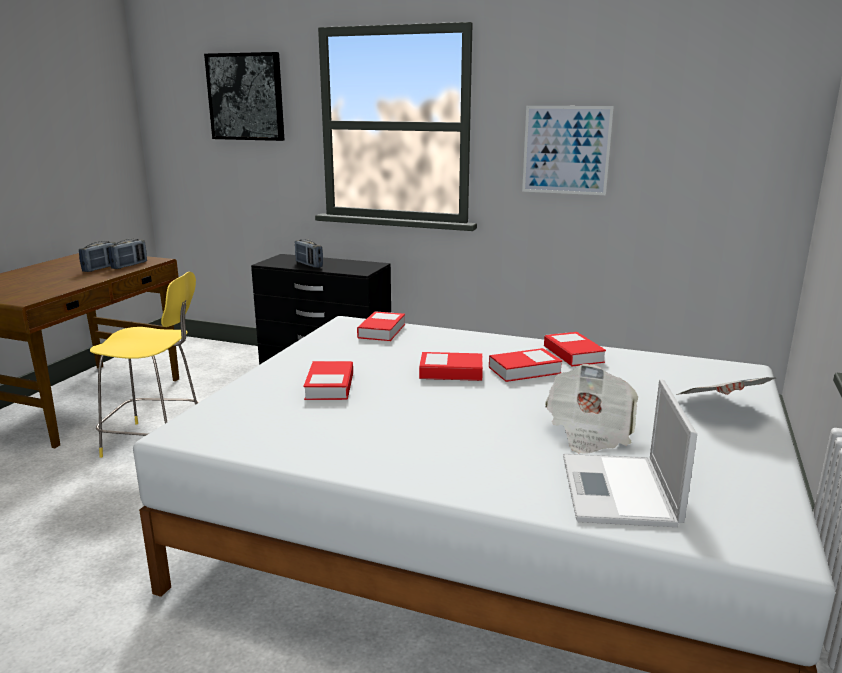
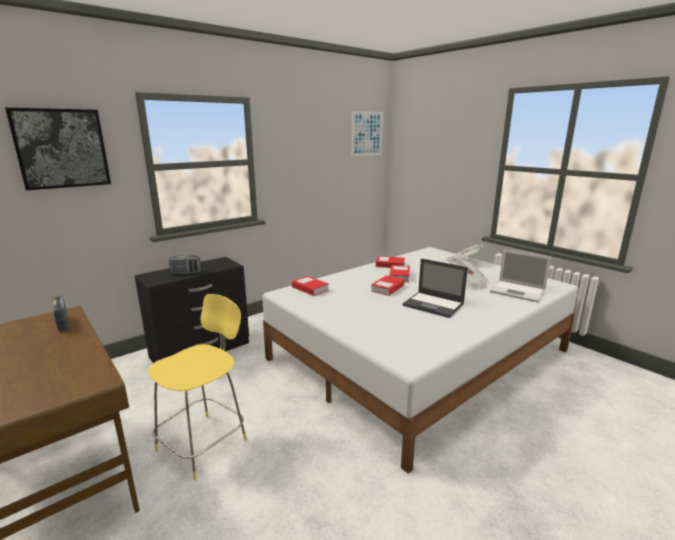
camera: 60 degrees left, 0 degrees up
(101, 268) = (43, 337): radio -> none
(329, 386) = (379, 315): book -> none
(420, 417) = (434, 305): none -> laptop
(566, 150) = (303, 170): picture -> picture (367, 133)

